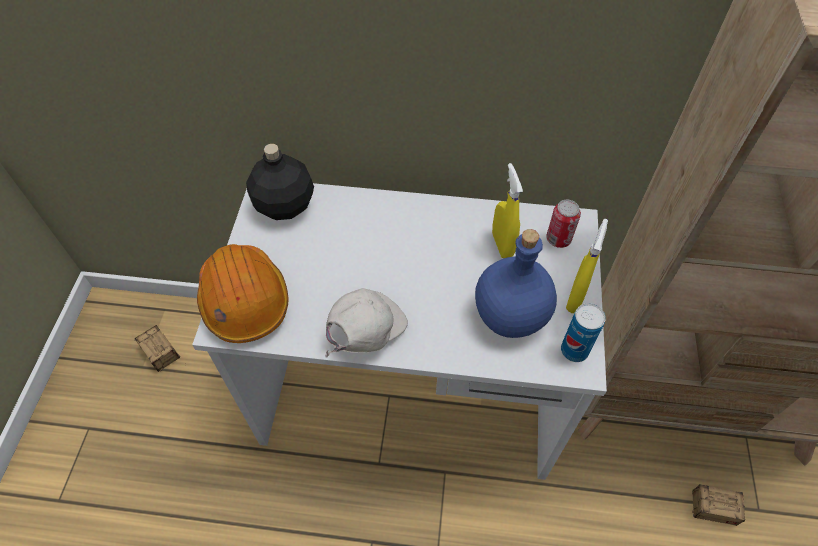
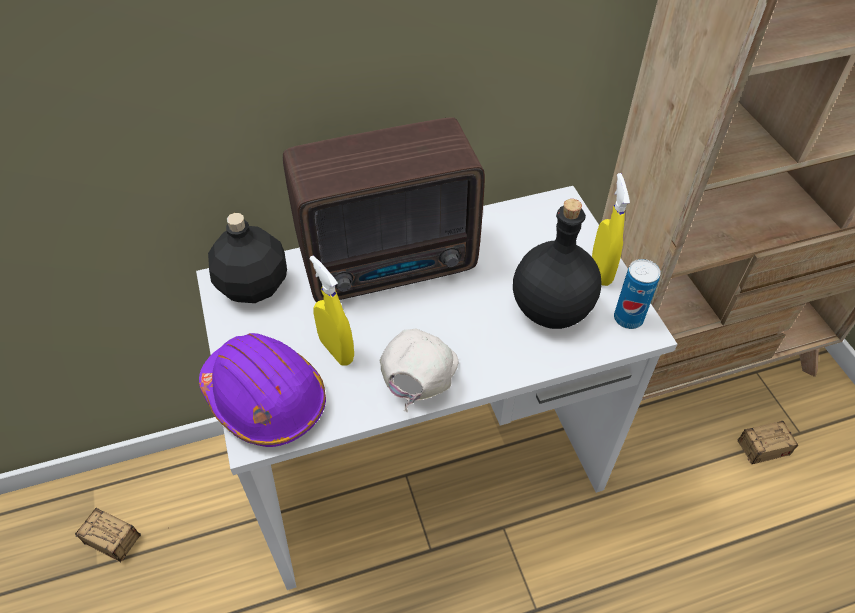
camera: 25 degrees left, 5 degrees down
(244, 300) = (265, 398): orange hard hat -> purple hard hat
(400, 226) = (393, 264): none -> radio
(502, 245) = (504, 247): yellow spray bottle -> yellow spray bottle (336, 350)
(509, 316) = (550, 310): blue bottle -> black bottle
(558, 239) = (554, 223): can -> none

